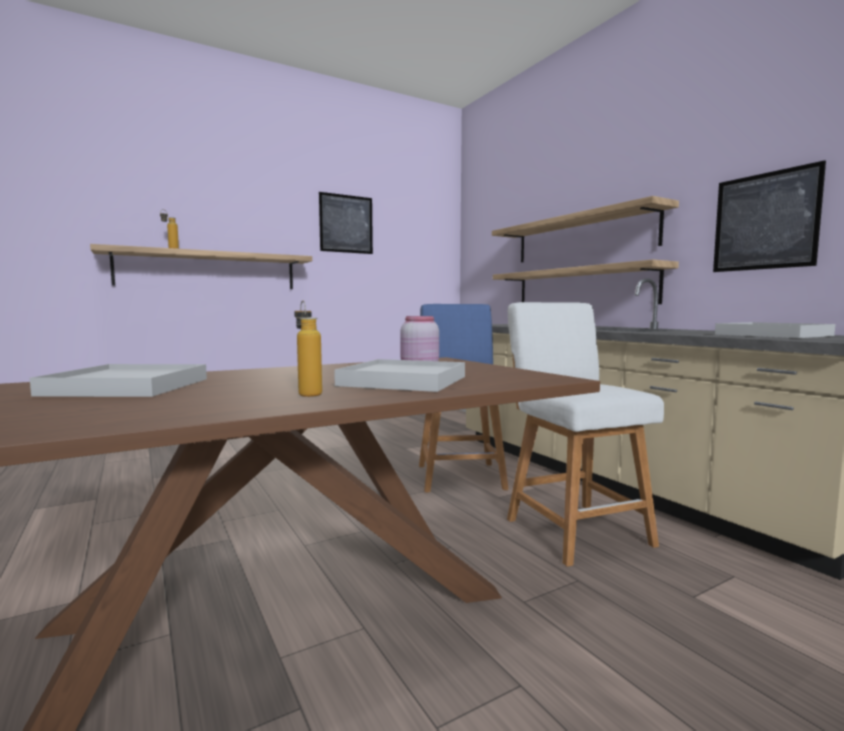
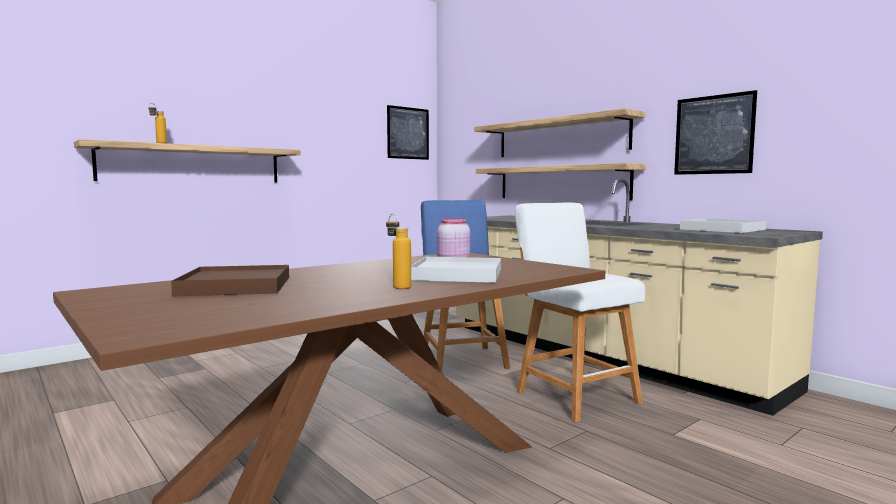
camera: 10 degrees left, 0 degrees up
(128, 387) = (235, 286): white tray -> brown tray
(346, 224) = (328, 116): picture -> picture (408, 133)

